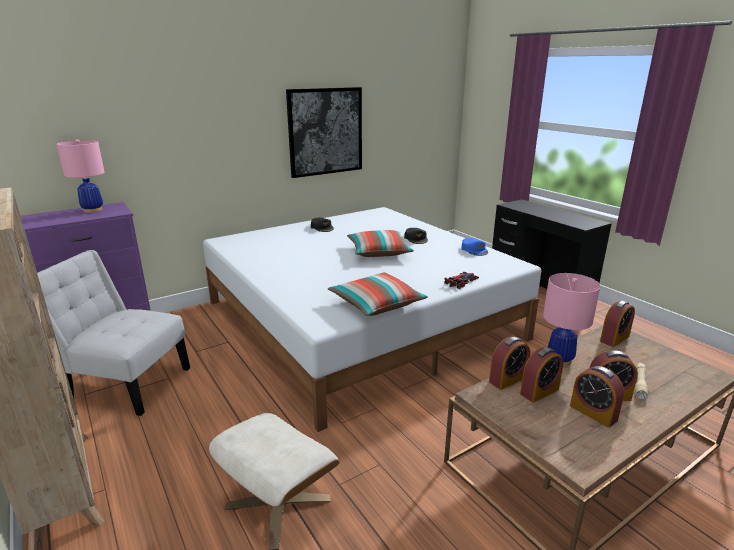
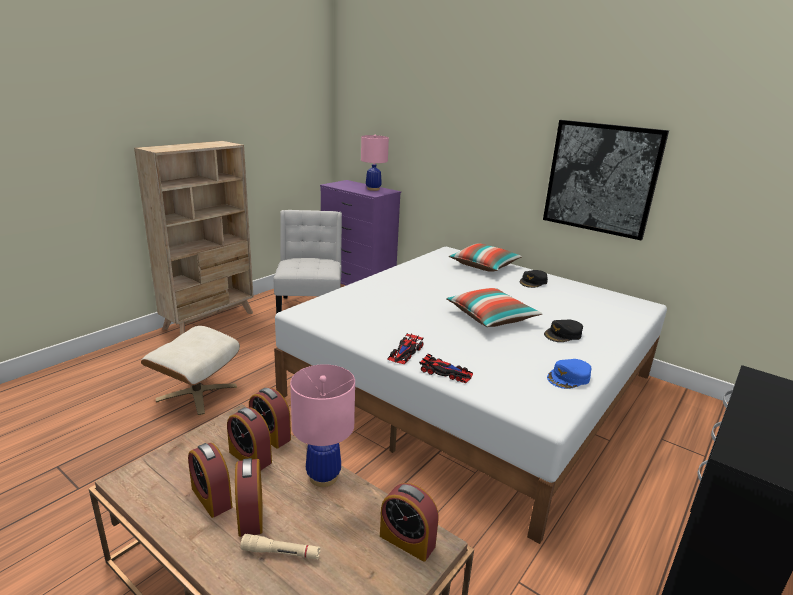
camera: 70 degrees right, 0 degrees up
(377, 304) = (353, 330): pillow -> pillow (484, 266)
(427, 290) = (405, 352): none -> toy car
(593, 413) = (211, 497): alarm clock -> alarm clock turned 75 degrees counterclockwise

